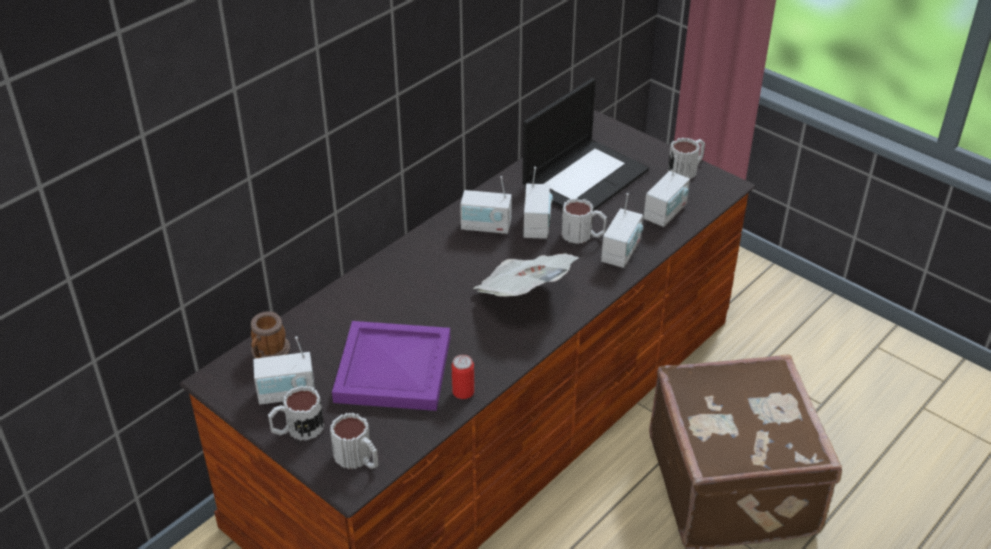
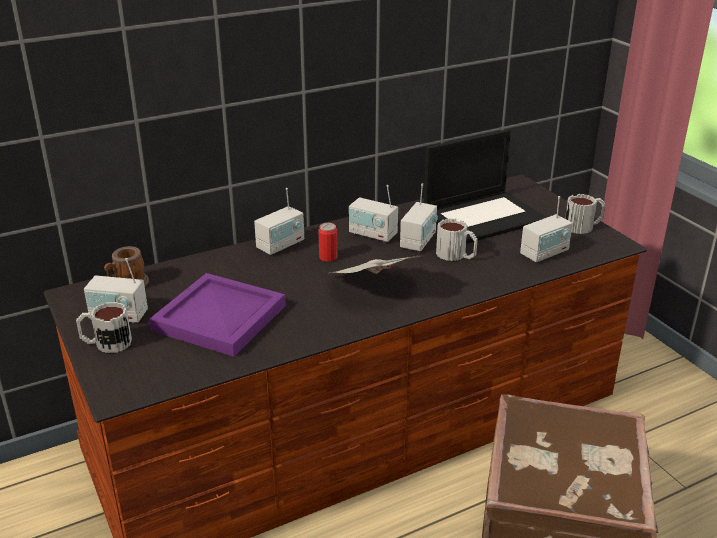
camera: 20 degrees right, 10 degrees down
(358, 459) = (138, 377): mug -> none
(463, 391) = (268, 347): can -> can (328, 257)
(621, 252) = (484, 274): radio -> radio (281, 245)

